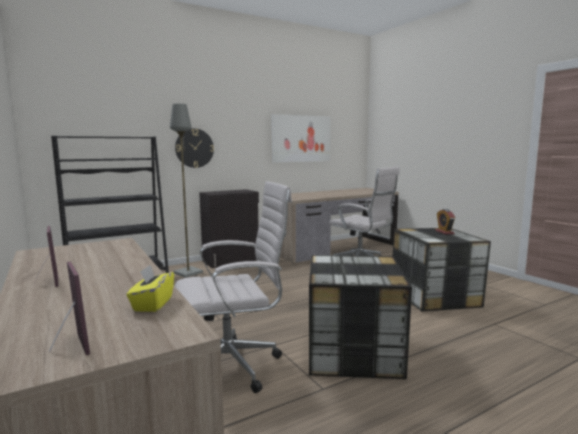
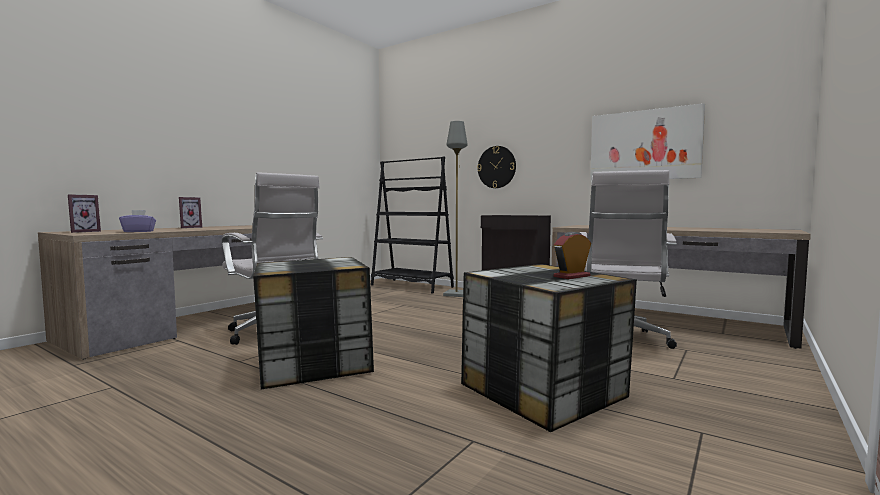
camera: 65 degrees right, 5 degrees down
(152, 304) = (139, 231): yellow tissue box -> purple tissue box

